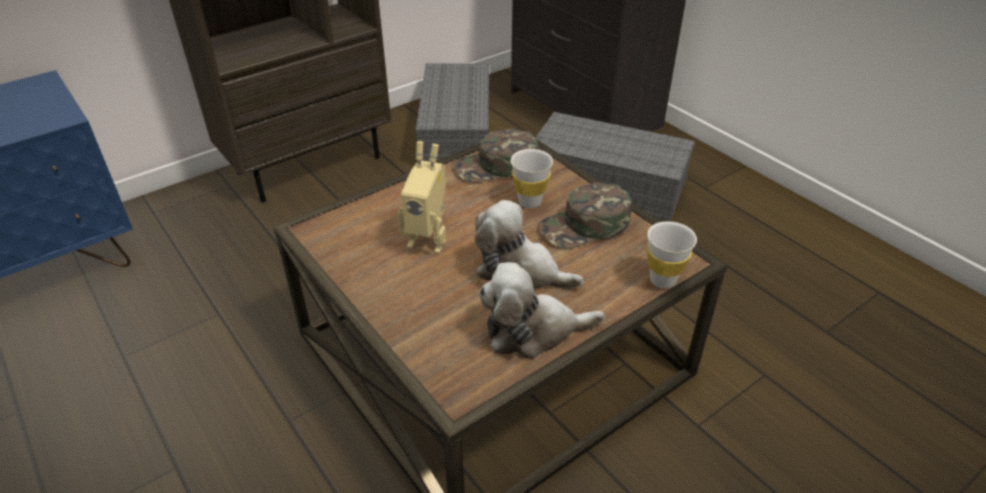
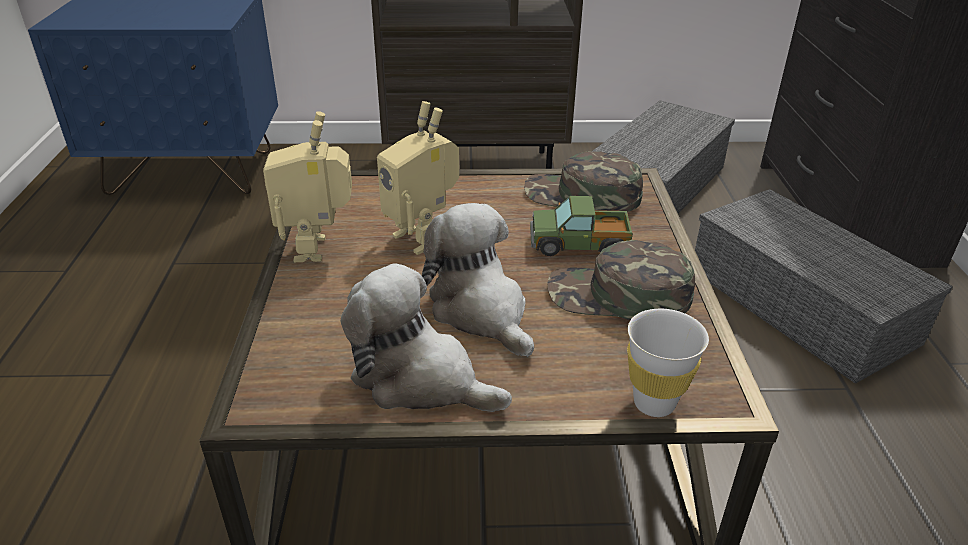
camera: 35 degrees right, 5 degrees down
(368, 279) = (319, 248): none -> toy robot
(530, 202) = (579, 245): white cup -> toy truck

